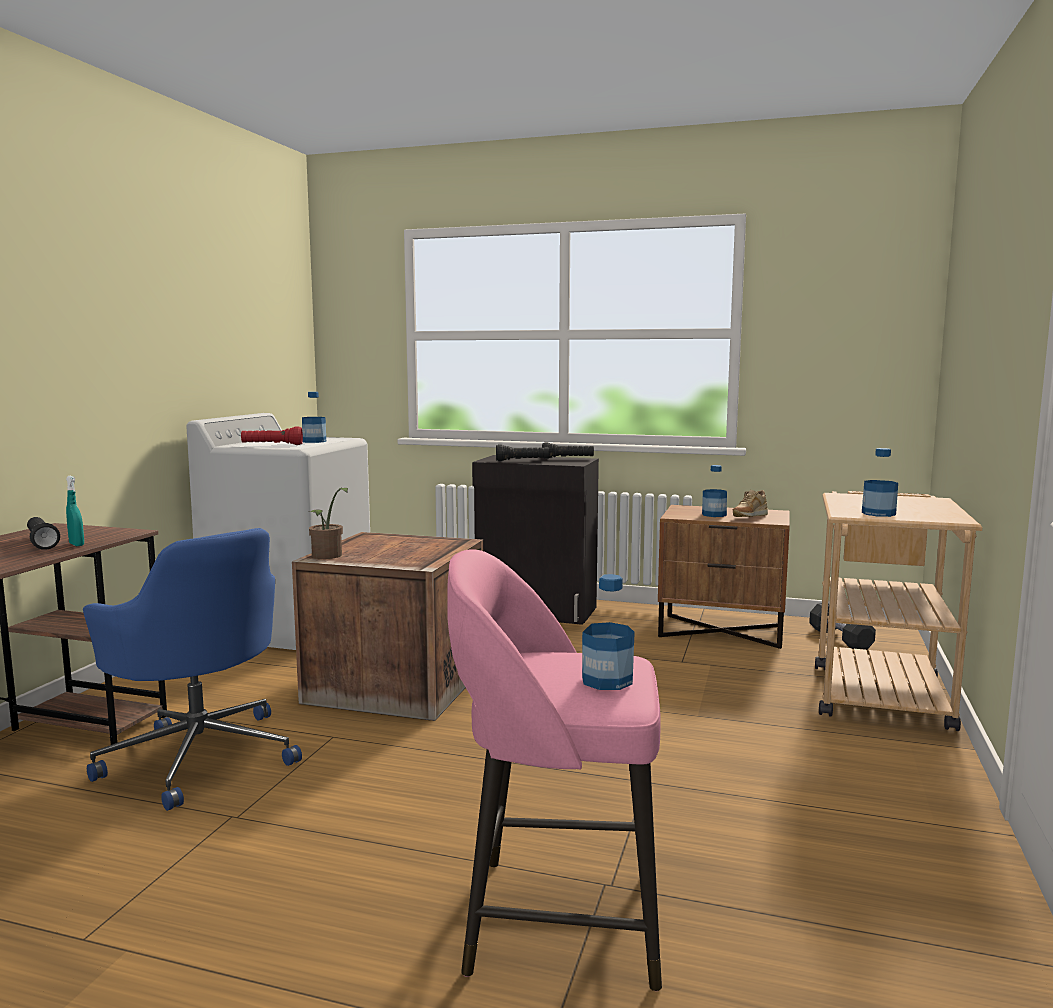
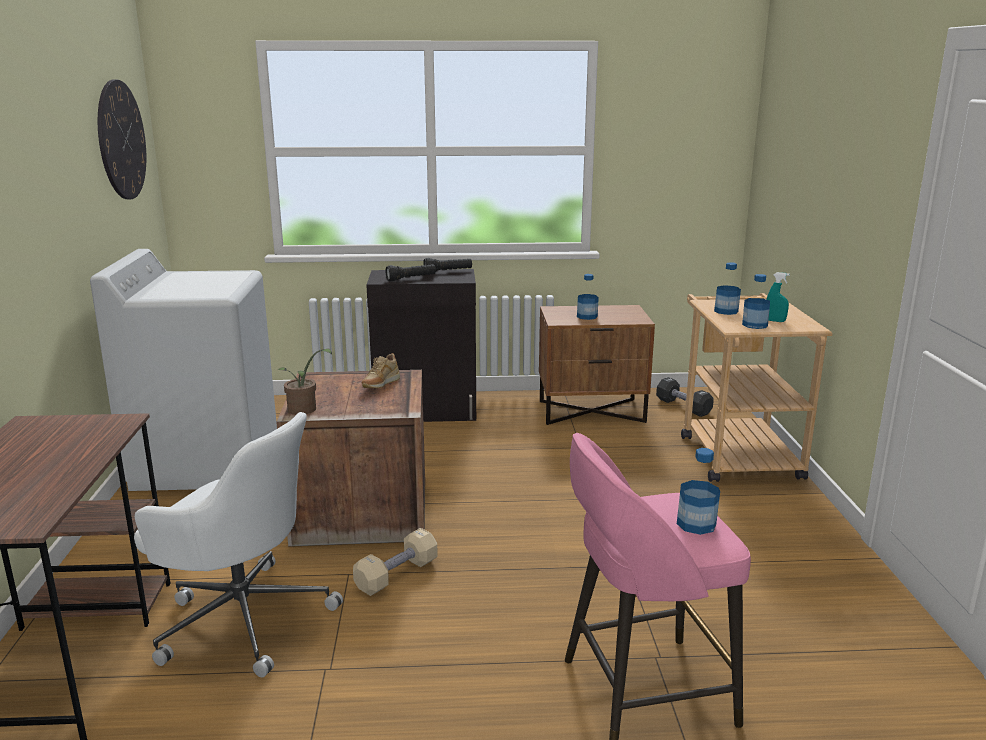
camera: 20 degrees left, 10 degrees up
(41, 543) = (50, 449): black flashlight -> none
(76, 545) = (94, 447): turquoise spray bottle -> turquoise spray bottle (775, 321)
(200, 756) = (243, 618): blue office chair -> white office chair
(264, 314) = (121, 140): none -> wall clock
(272, 445) = (186, 293): red flashlight -> none
(314, 441) = (218, 281): bottle -> bottle (726, 311)
(379, 746) = (397, 575): none -> beige dumbbell
(749, 517) = (616, 317): beige shoe -> beige shoe (380, 385)

